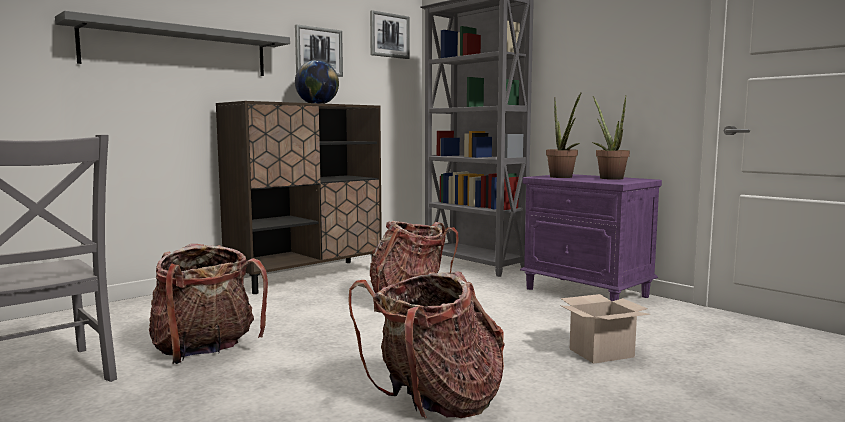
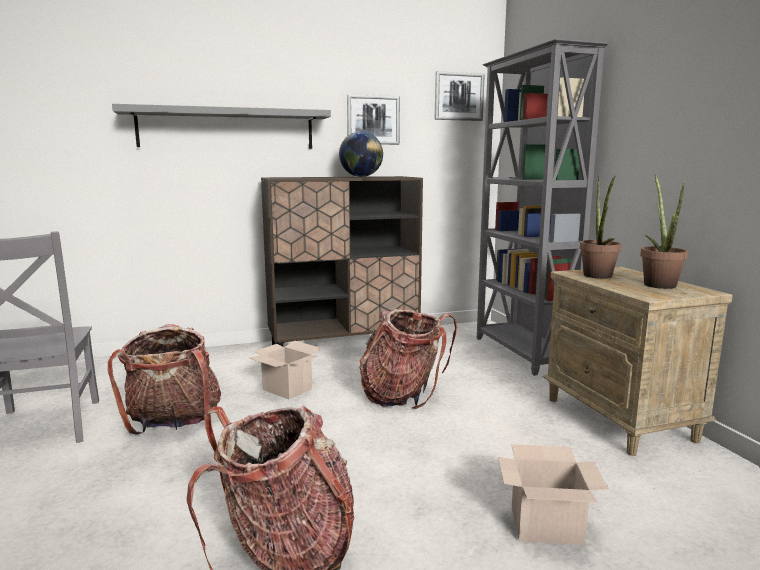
camera: 25 degrees right, 5 degrees up
(291, 312) = (286, 389): none -> cardboard box
(587, 293) = (620, 419): purple nightstand -> beige nightstand

